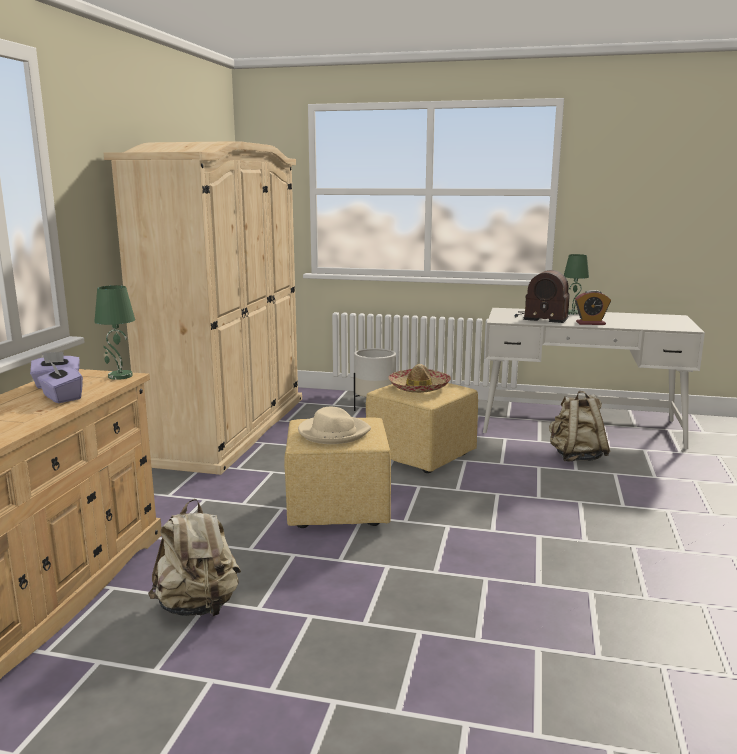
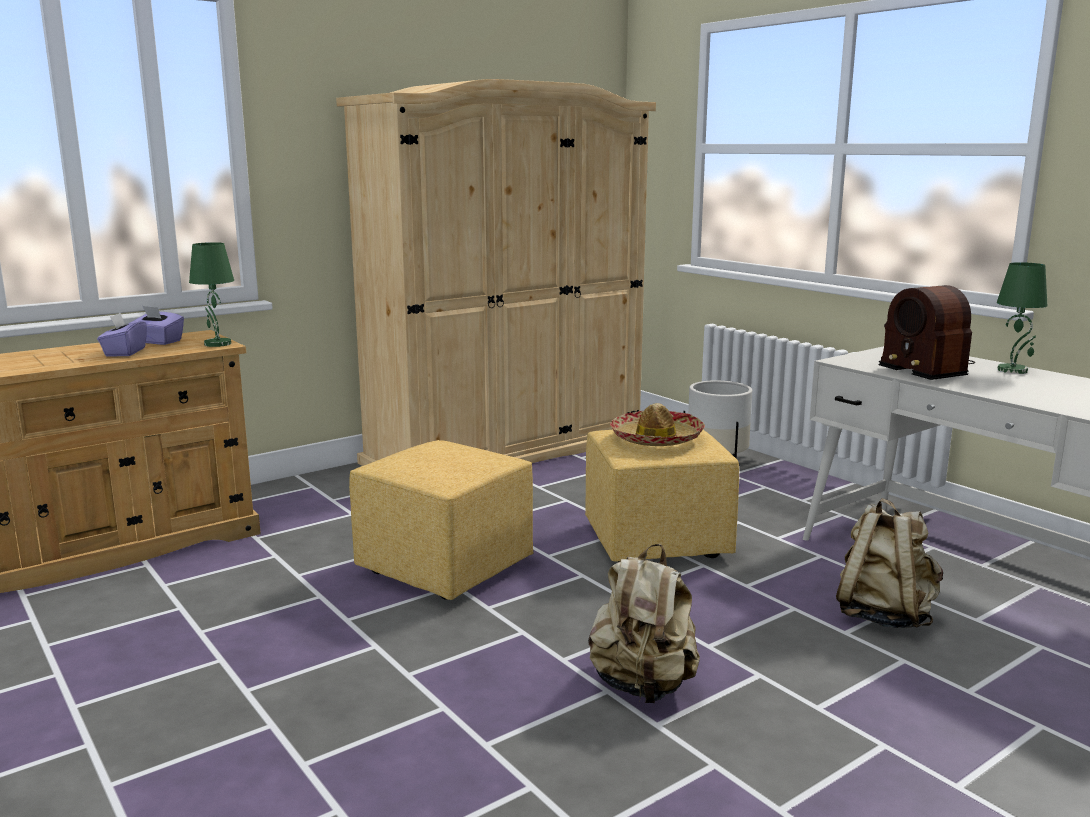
camera: 40 degrees right, 0 degrees up
(198, 607) = (165, 609): beige backpack -> beige backpack (643, 686)
(333, 433) = (430, 462): beige hat -> none
(590, 323) = (989, 389): alarm clock -> none

